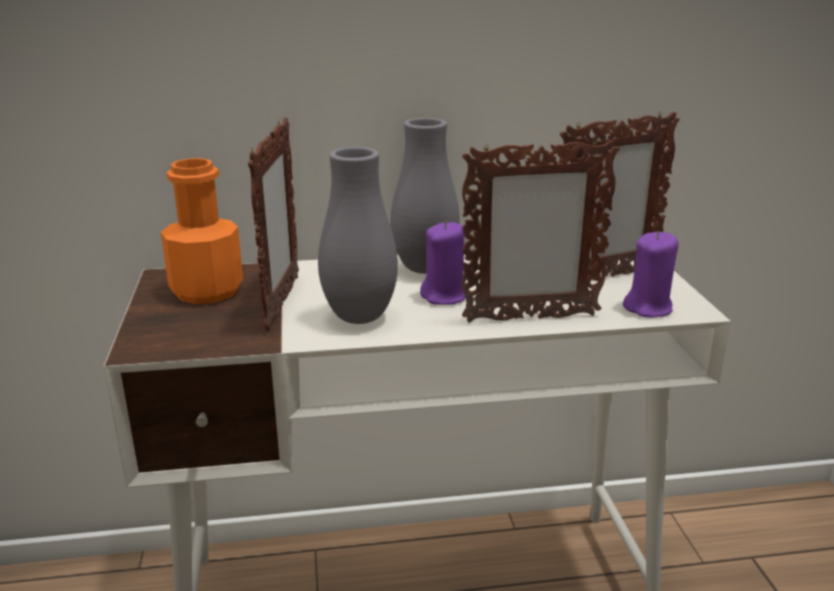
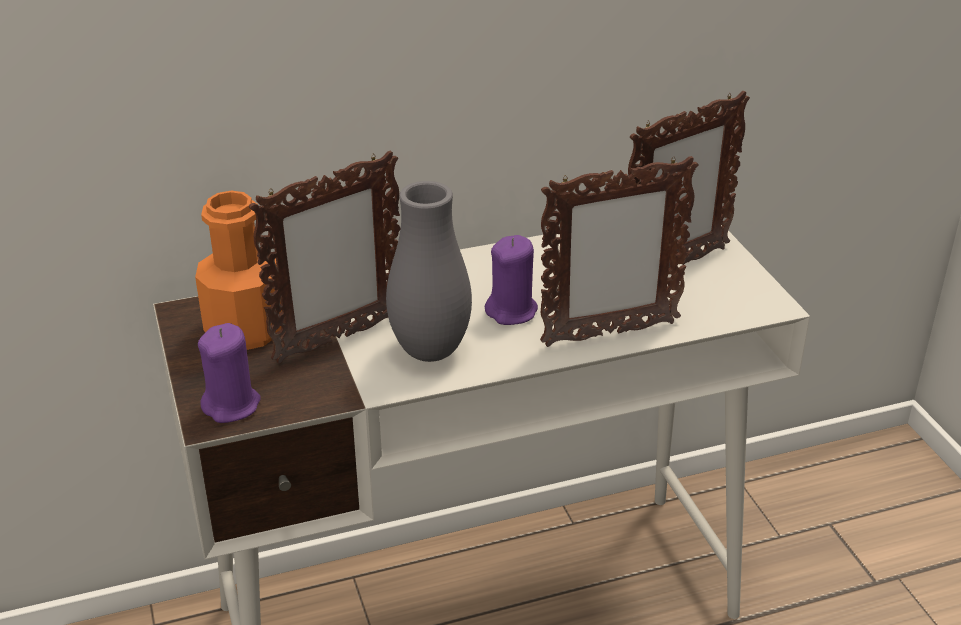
camera: 10 degrees left, 10 degrees up
(281, 303) = (337, 339): picture frame -> picture frame turned 60 degrees clockwise
(424, 268) = (477, 272): grey vase -> none
(648, 308) = (726, 307): purple candle -> purple candle (232, 405)

